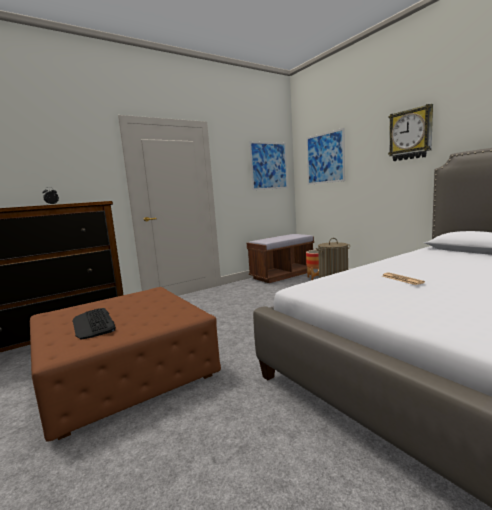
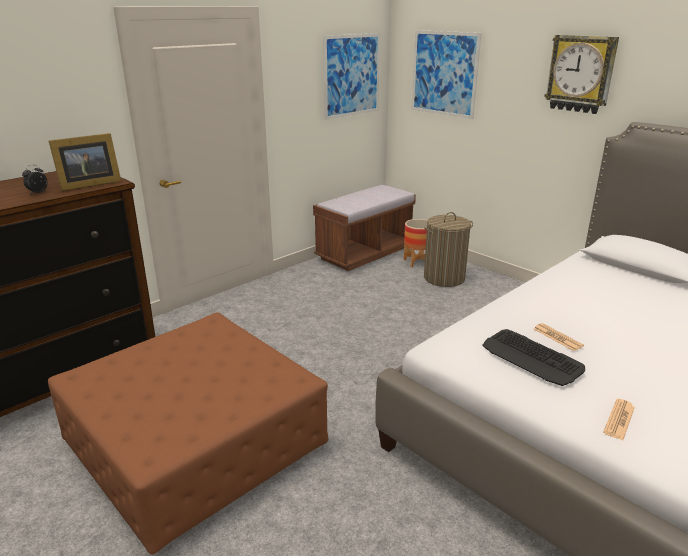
camera: 10 degrees left, 15 degrees up
(84, 202) = (87, 184): none -> picture frame
(93, 324) = (163, 398): keyboard -> keyboard (531, 358)
(459, 321) = (619, 420): none -> newspaper

